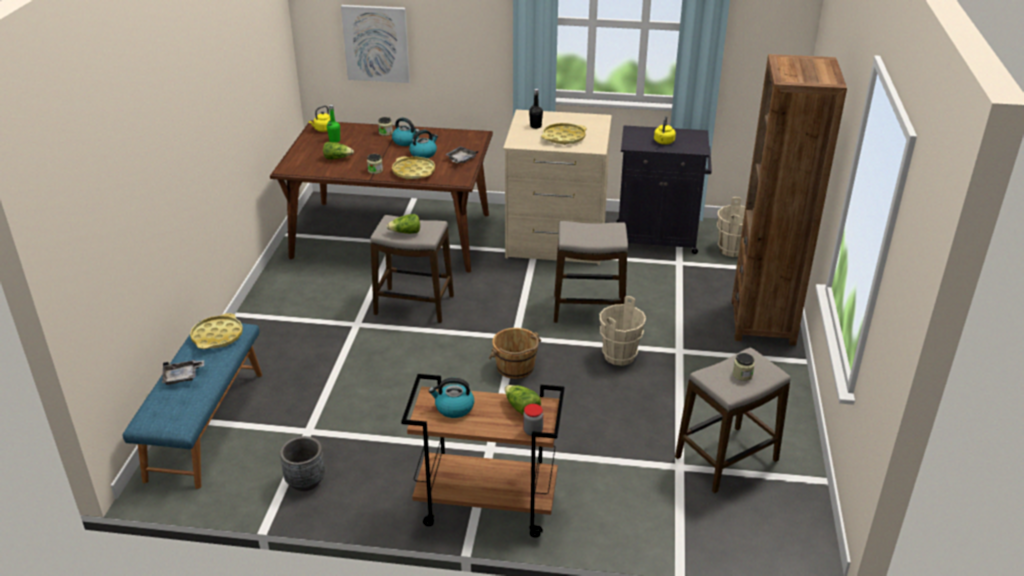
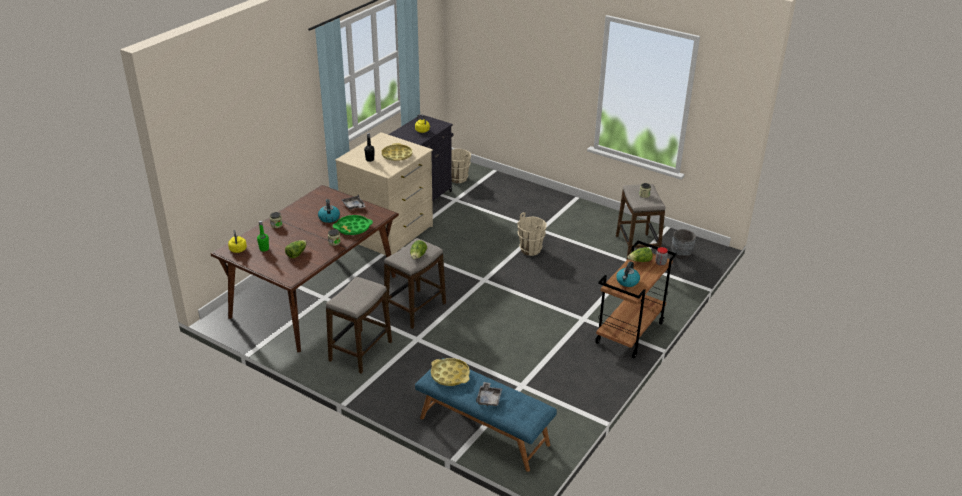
camera: 65 degrees left, 0 degrees up
(305, 481) = (570, 396): grey planter -> grey planter (681, 254)
(376, 43) = (234, 163): picture -> none
(406, 141) = (301, 220): kettle -> none
(413, 172) = (353, 228): yellow tray -> green tray
(515, 368) = (515, 288): brown bucket -> none
(589, 310) = (477, 245): stool -> stool (361, 351)
(763, 322) = (535, 196): brown bookcase -> none

